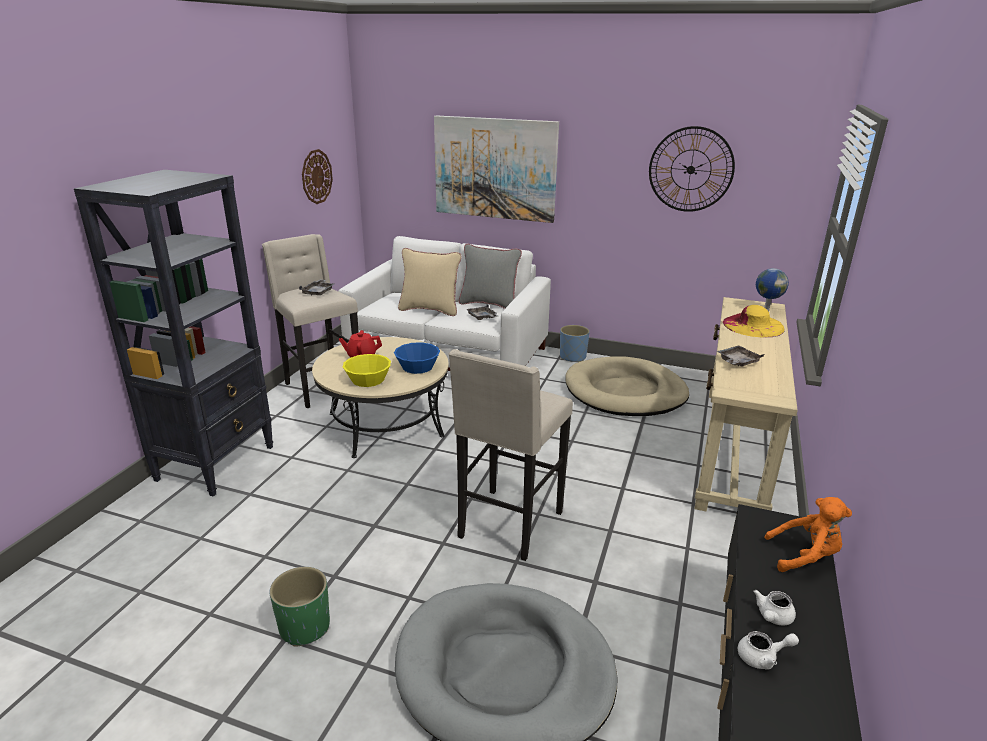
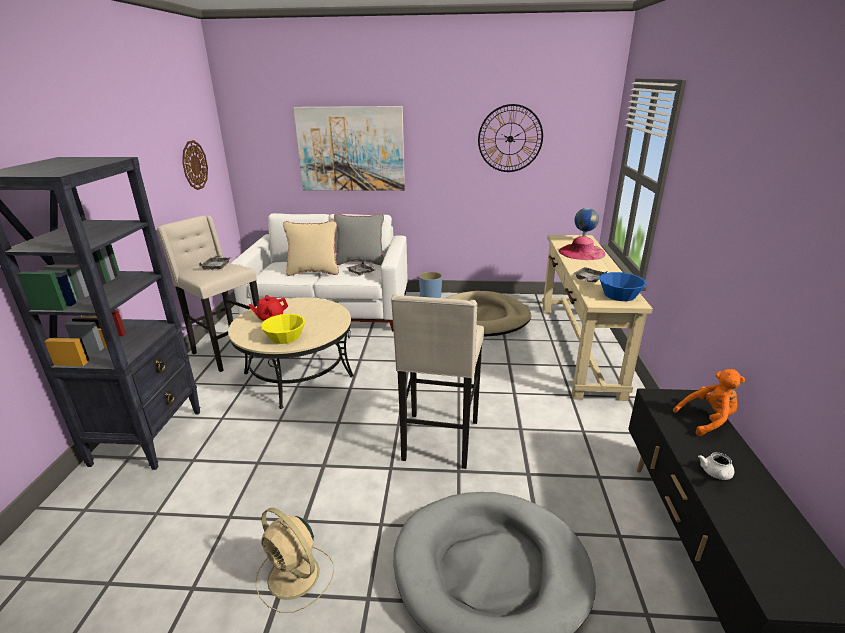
camera: 15 degrees left, 0 degrees up
(305, 627) = (295, 577): green planter -> beige fan
(417, 366) = (324, 320): blue bowl -> blue bowl (619, 295)
(753, 325) = (581, 252): yellow hat -> pink hat
(762, 657) = (730, 510): white teapot -> none

